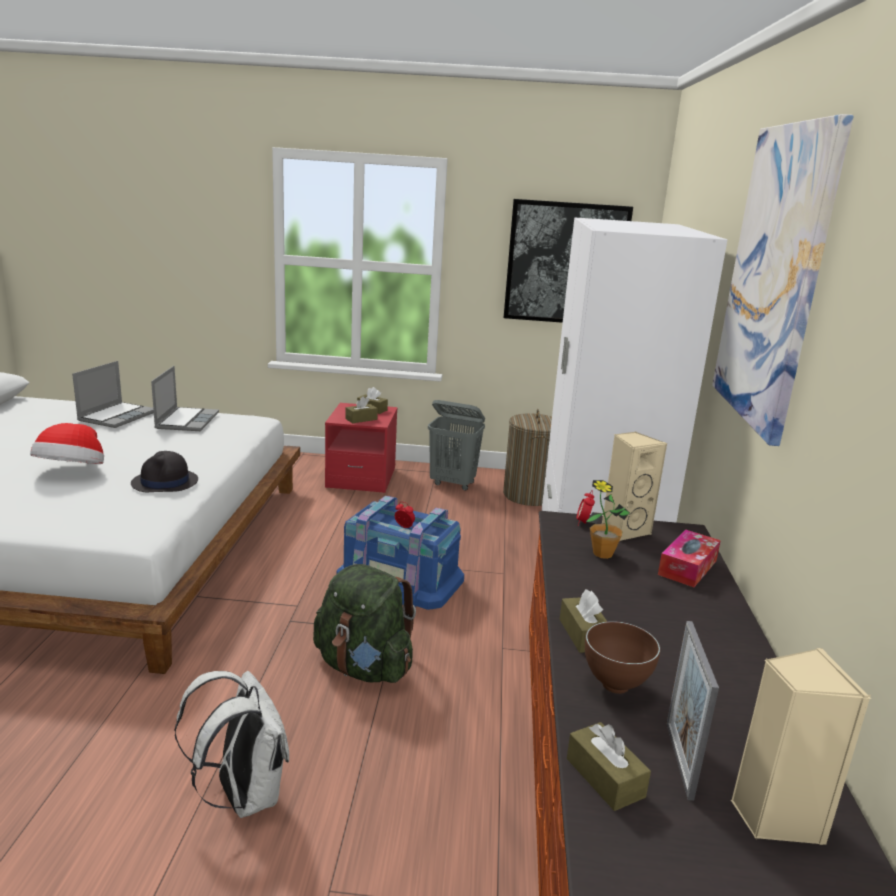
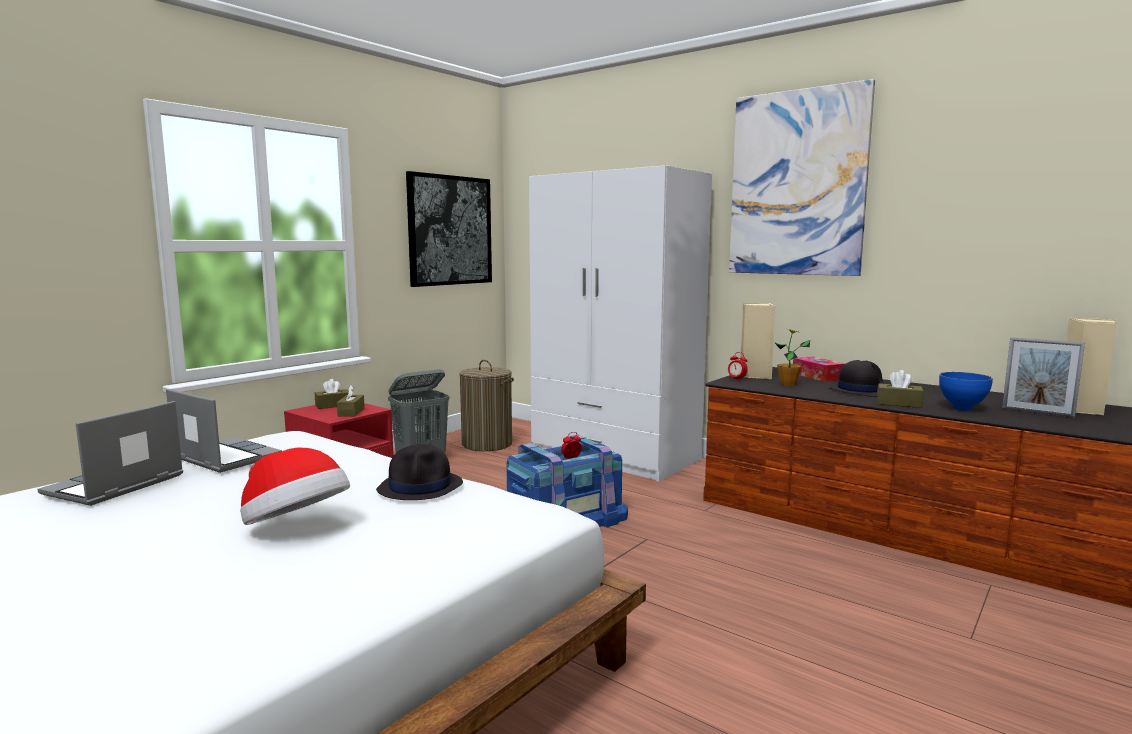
camera: 55 degrees left, 10 degrees down
(117, 416) = (114, 486): laptop -> laptop turned 120 degrees counterclockwise
(243, 794) = (848, 653): white backpack -> none
(364, 667) = (692, 563): green backpack -> none
(605, 777) = (1059, 425): brown tissue box -> none
(616, 685) = (961, 408): brown bowl -> blue bowl
(637, 602) = (860, 390): none -> black hat

